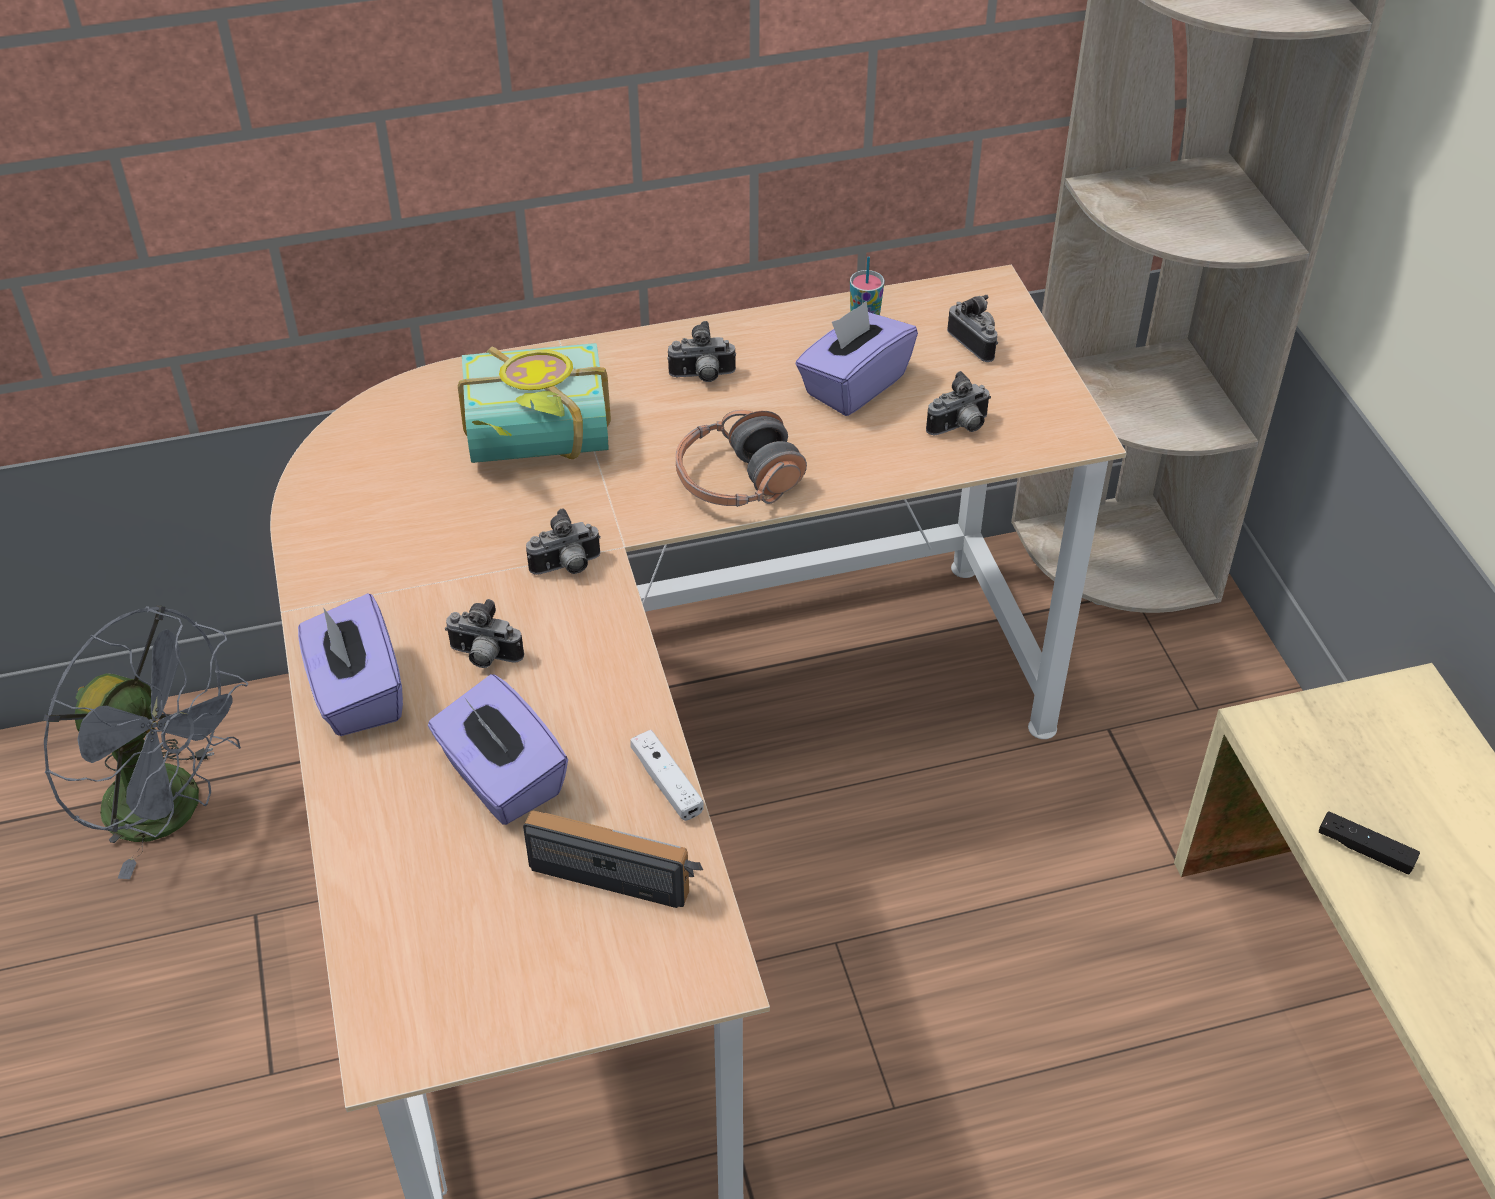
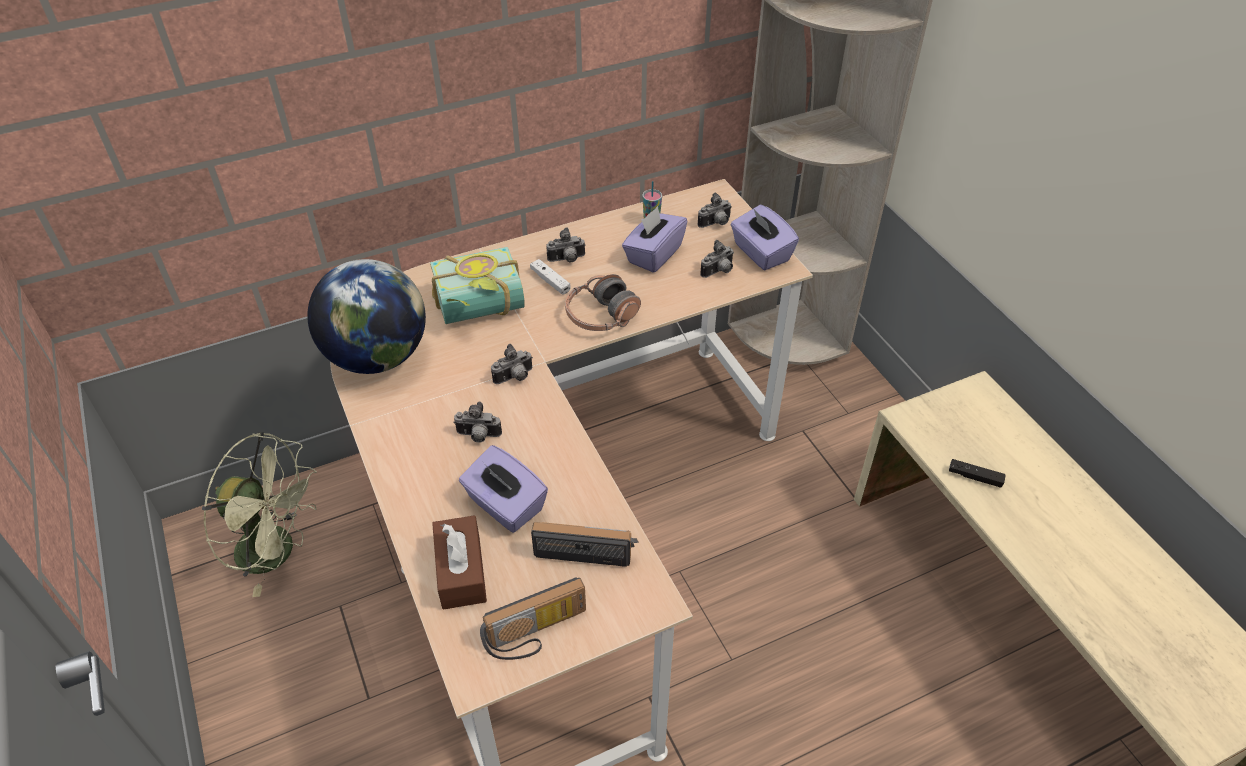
camera: 10 degrees left, 0 degrees up
(173, 810) = (278, 551): grey fan -> green fan
(350, 504) = (377, 357): none -> globe
(357, 693) = (407, 467): purple tissue box -> purple tissue box (761, 253)
(405, 875) = (461, 571): none -> brown tissue box
(505, 997) = (537, 634): none -> radio
(667, 783) = (602, 494): white game controller -> white game controller (550, 281)
(976, 343) = (715, 224): camera -> camera turned 105 degrees clockwise

